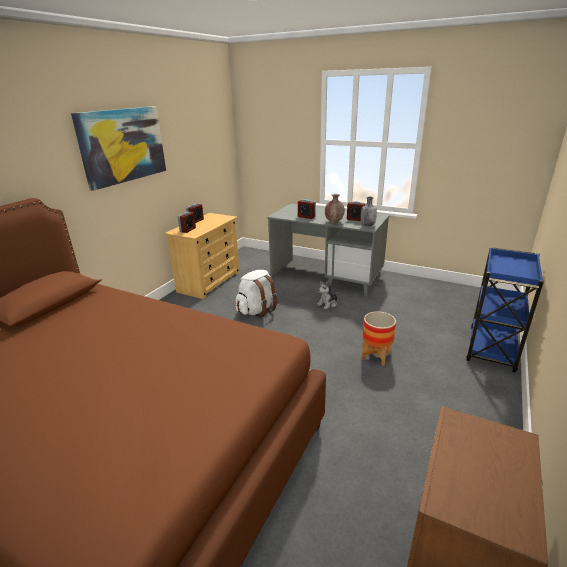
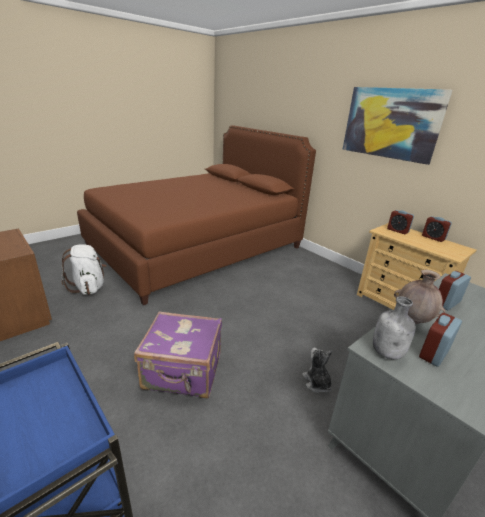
camera: 110 degrees right, 0 degrees up
(257, 310) = (321, 320): white backpack -> white backpack (89, 287)
(376, 356) = (183, 372): planter -> purple suitcase

